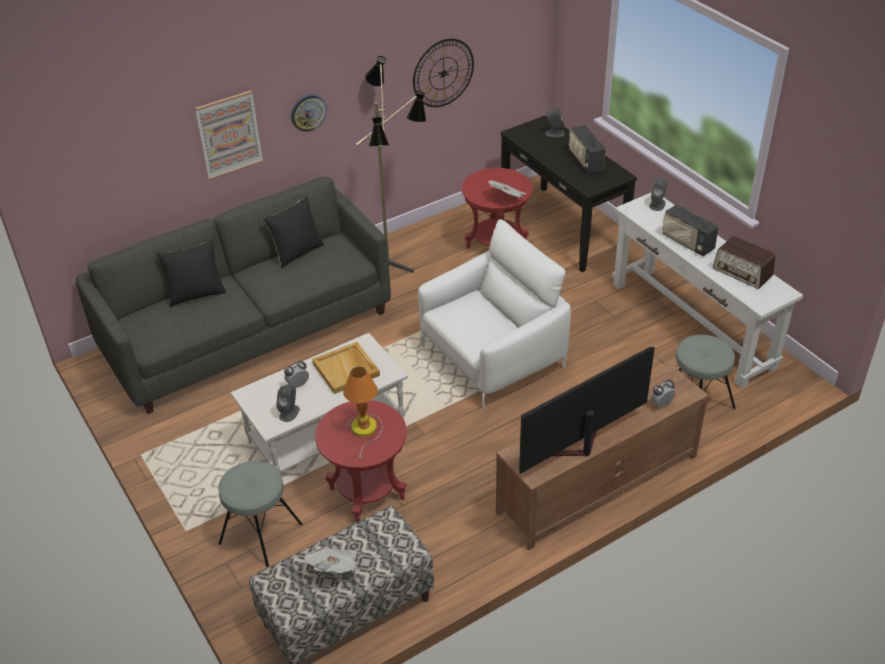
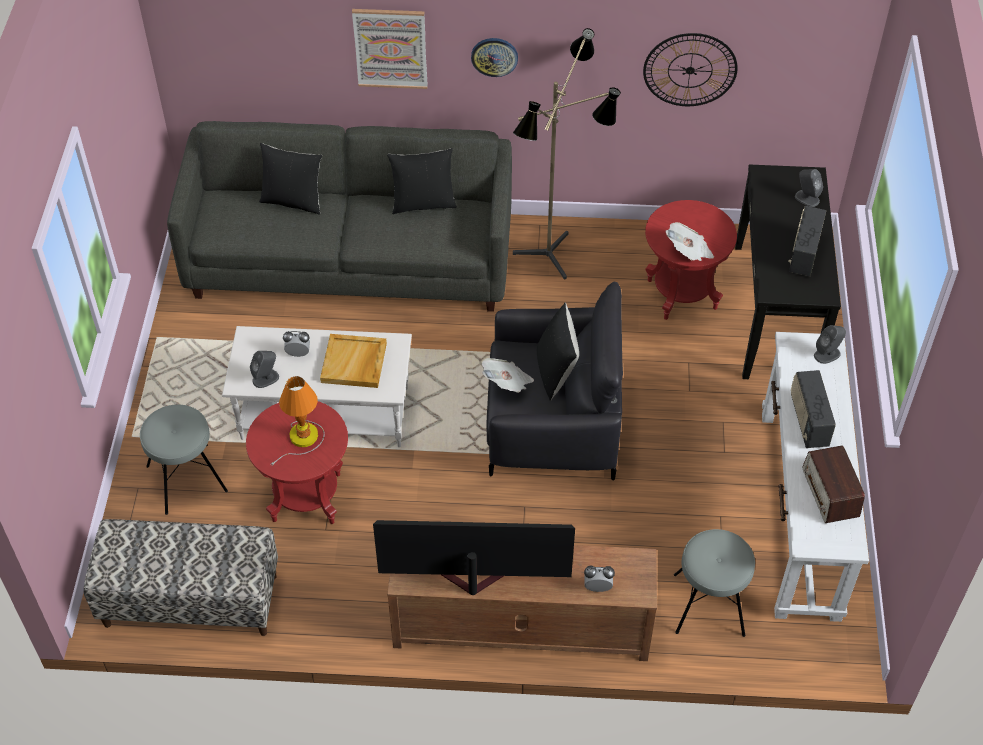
camera: 35 degrees right, 10 degrees up
(334, 568) = (172, 556): newspaper -> newspaper (507, 383)
(488, 308) = (556, 372): none -> black pillow
(492, 357) = (552, 424): white armchair -> black armchair

